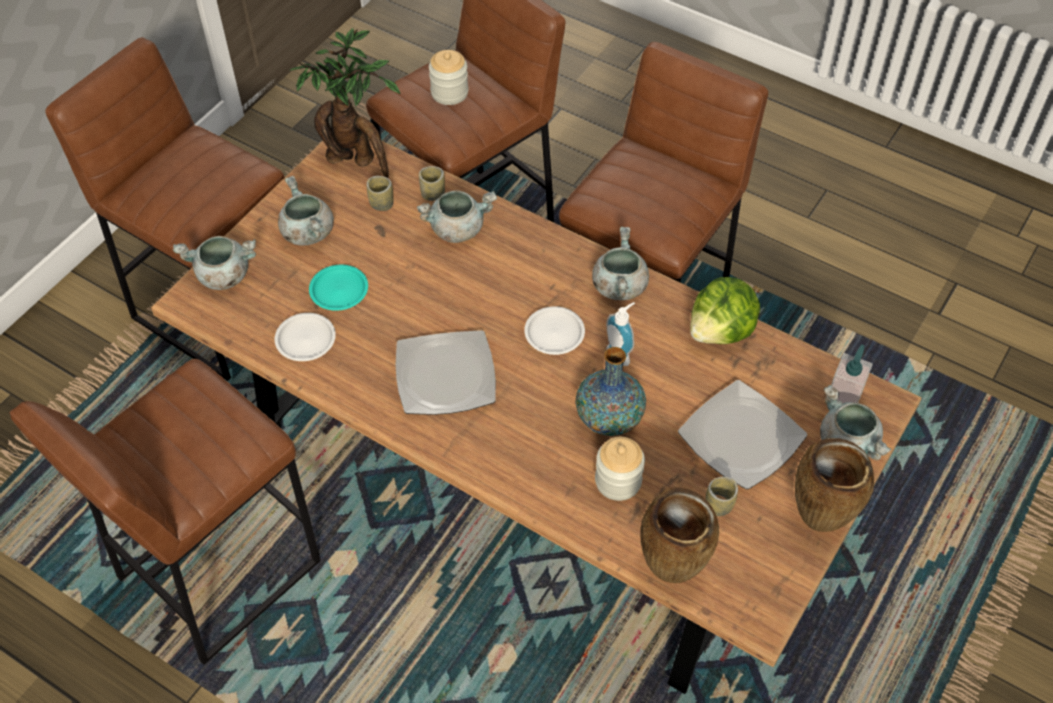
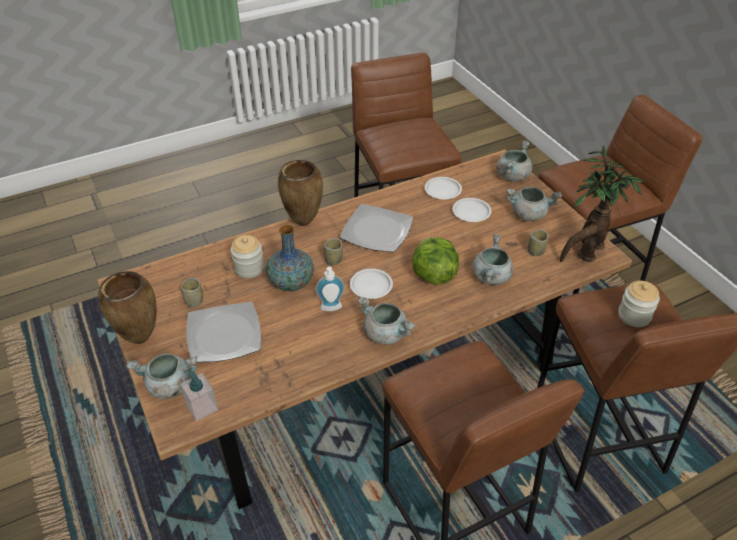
camera: 120 degrees right, 10 degrees down
(339, 290) = (471, 212): turquoise plate -> white plate
(433, 194) = (532, 277): cup -> cup (333, 260)
(672, 571) = (179, 265): brown vase -> brown vase (303, 223)
(721, 331) = (307, 368): lettuce -> lettuce (433, 275)

